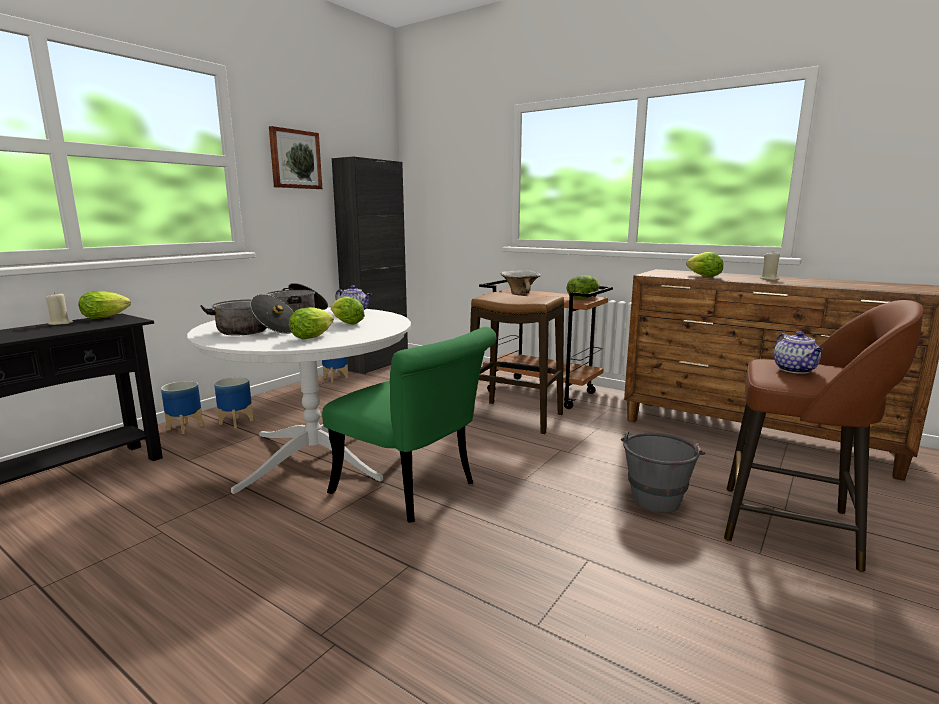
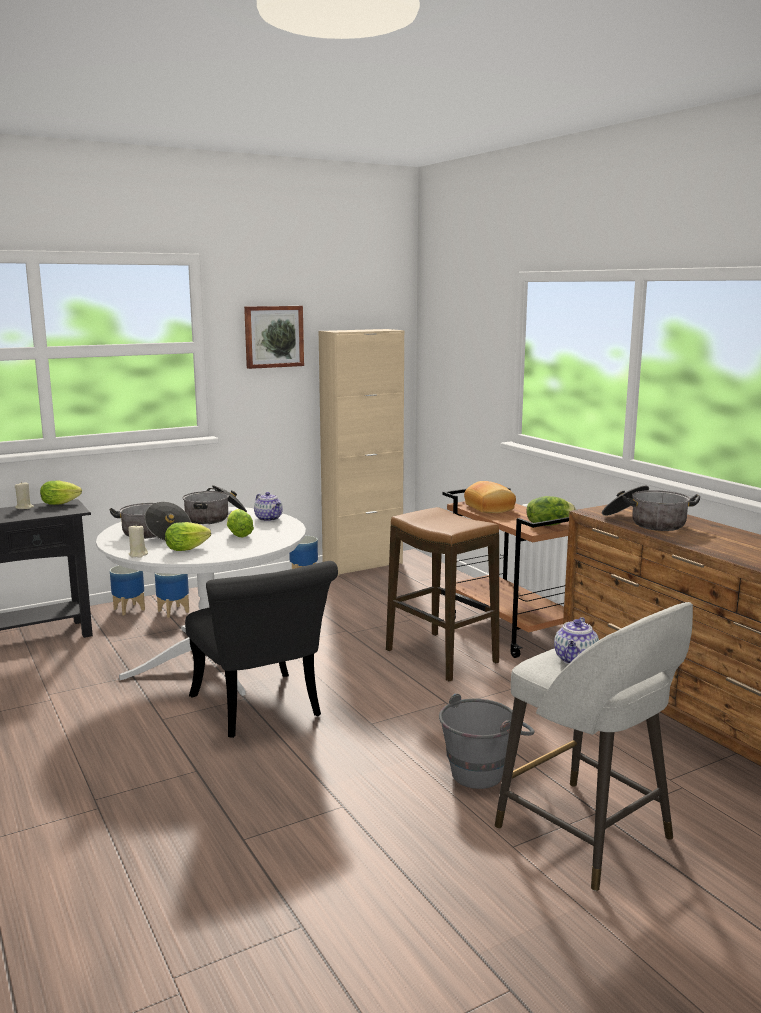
camera: 25 degrees right, 0 degrees up
(377, 364) = (362, 565): black cabinet -> beige cabinet
(413, 491) = (261, 711): green chair -> black chair
(520, 293) = (490, 508): bowl -> bread
(701, 276) = (646, 522): lettuce -> cooking pot
(769, 279) = (717, 538): beige candle -> beige candle (138, 554)
(793, 527) = (587, 835): brown stool -> grey stool

